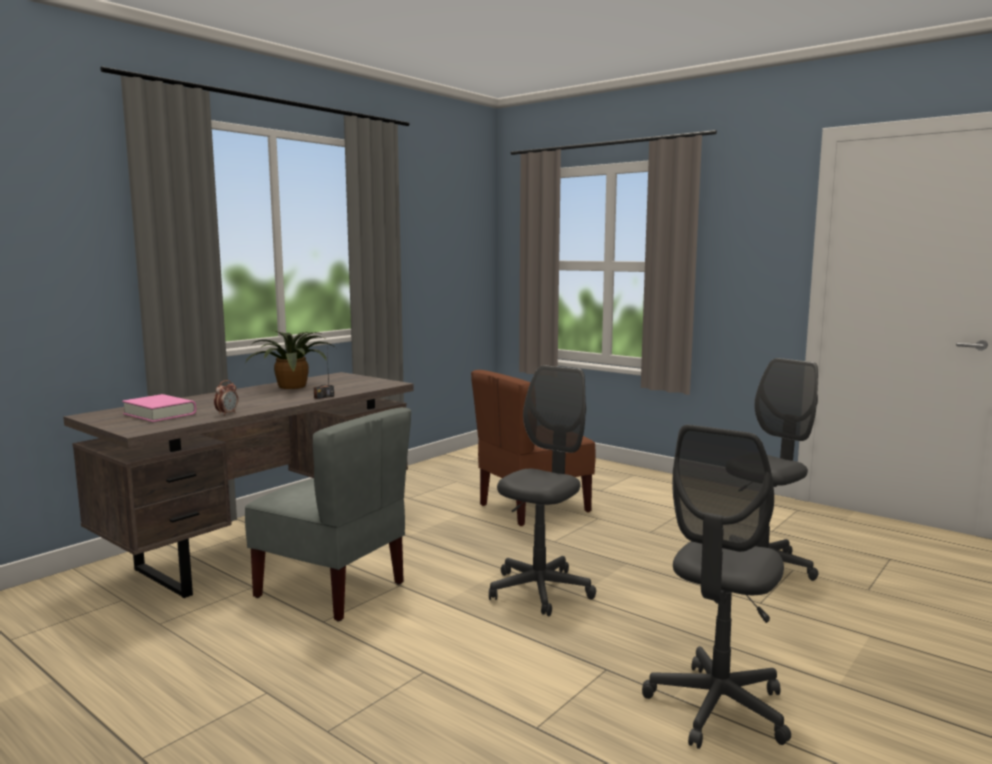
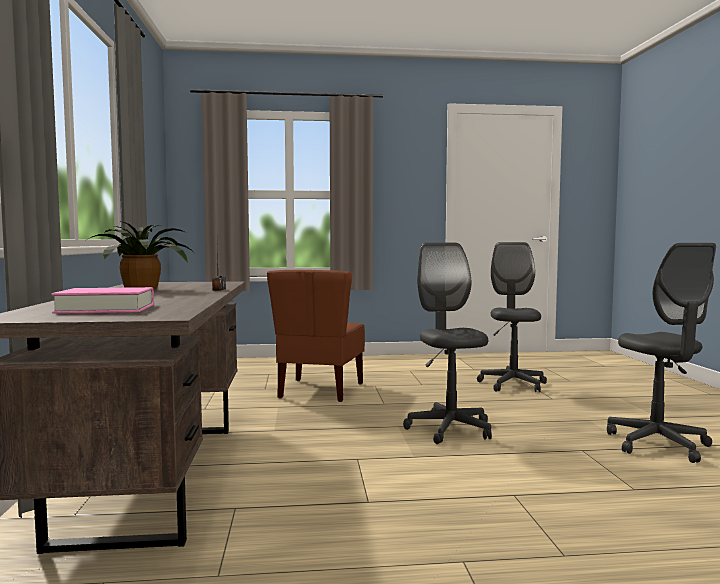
camera: 45 degrees left, 5 degrees down
(227, 413) = (190, 301): alarm clock -> none
(333, 589) = (314, 480): grey chair -> none

